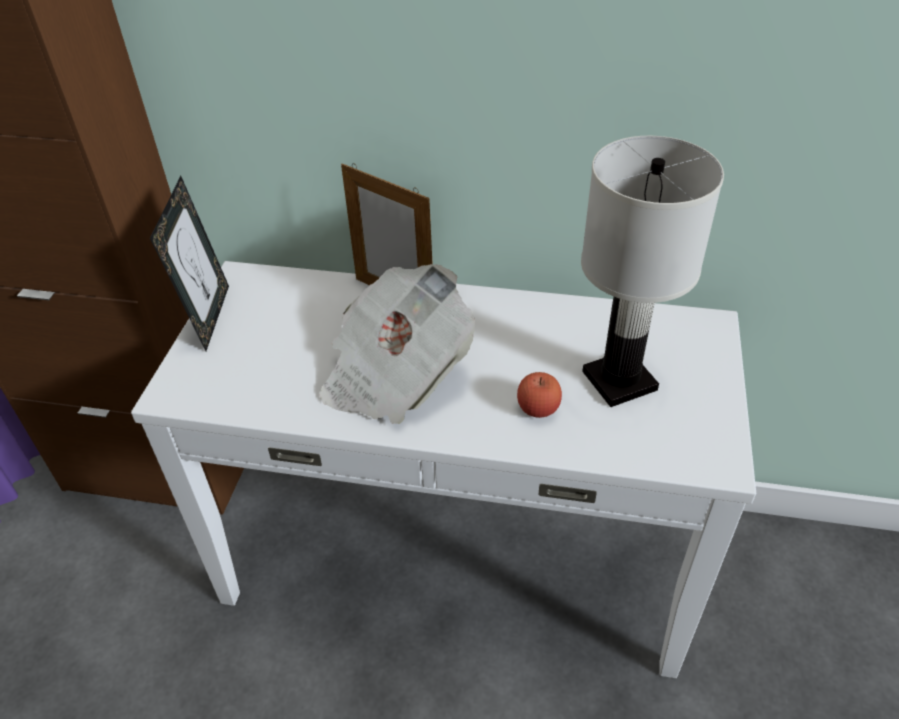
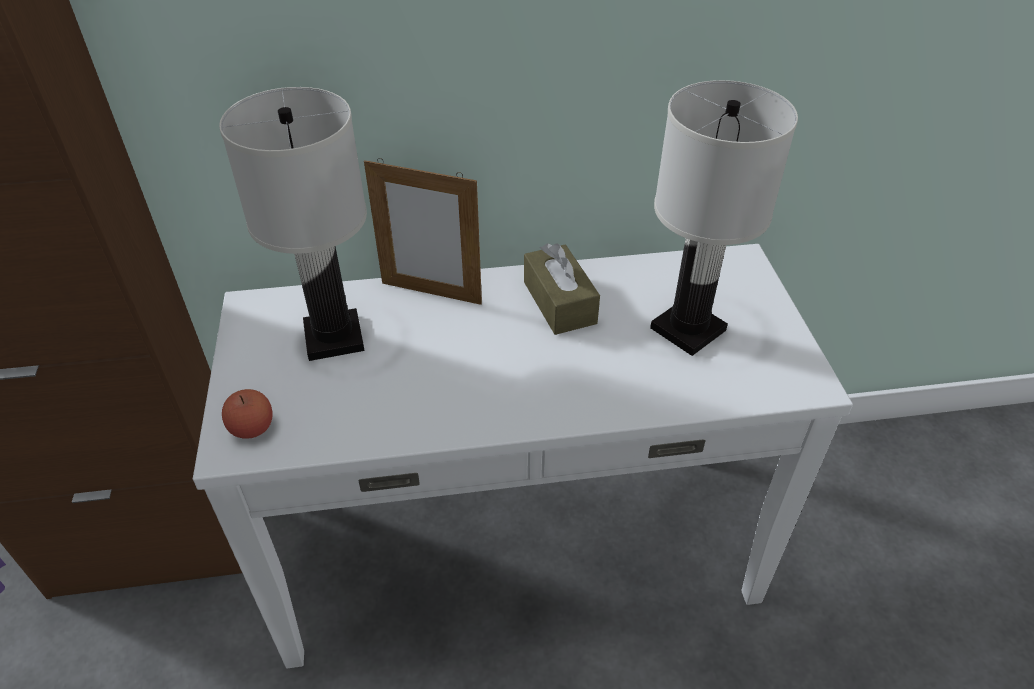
camera: 20 degrees left, 0 degrees up
(209, 317) = (237, 355): picture frame -> none
(294, 319) = (335, 338): none -> white table lamp
(395, 373) = (469, 370): newspaper -> none
(506, 329) = (559, 302): none -> brown tissue box
(538, 408) = (626, 372): apple -> apple (252, 428)

